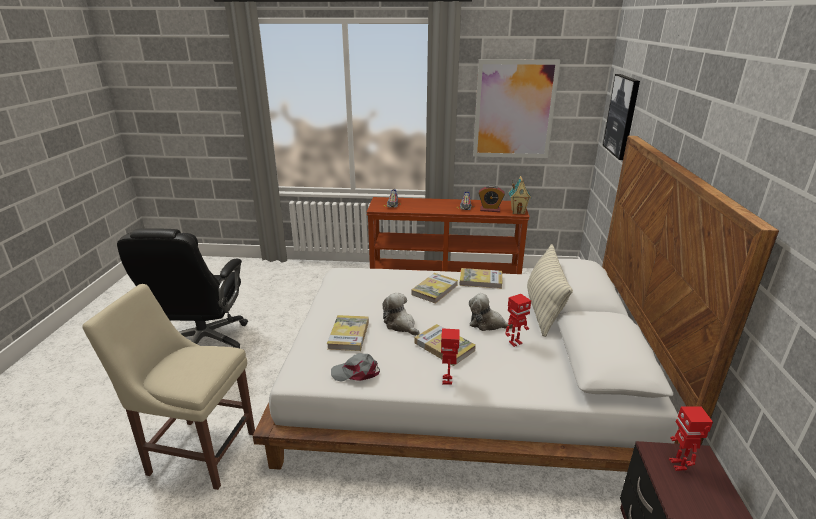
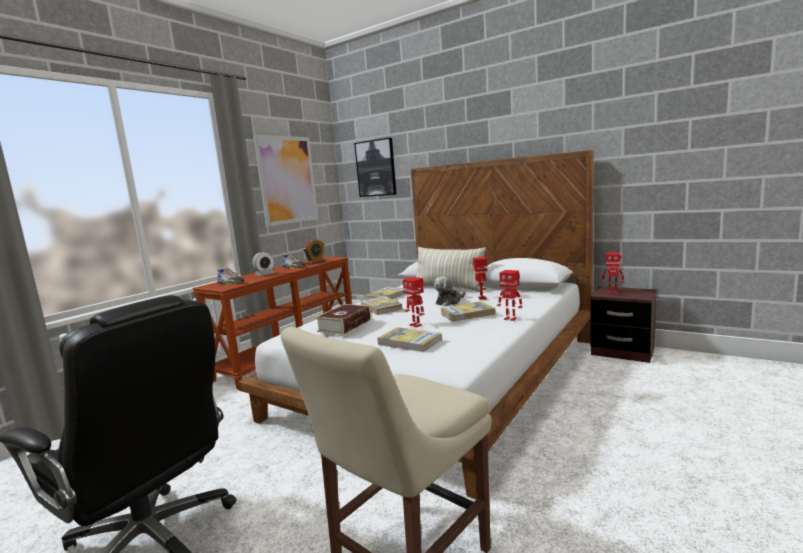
camera: 60 degrees left, 15 degrees down
(356, 372) = (473, 344): grey cap -> none
(372, 289) = (344, 325): none -> book
(400, 325) = (416, 325): plush toy -> toy robot
(427, 206) = (265, 274): none -> alarm clock
(518, 211) = (335, 258): toy house -> none

